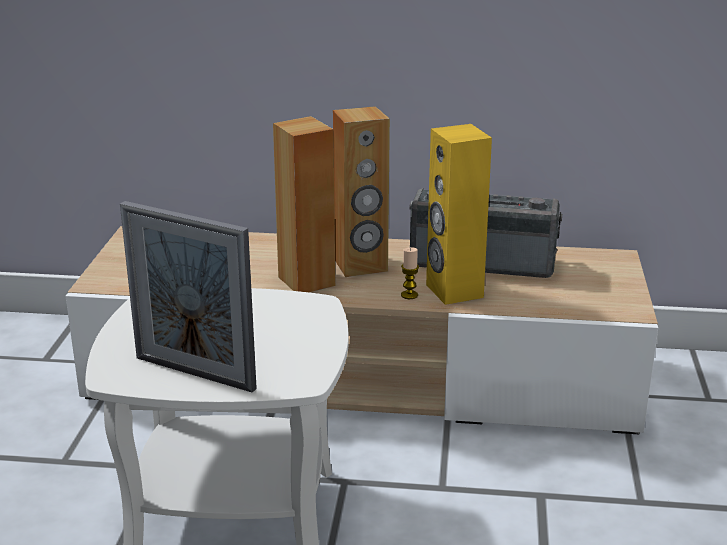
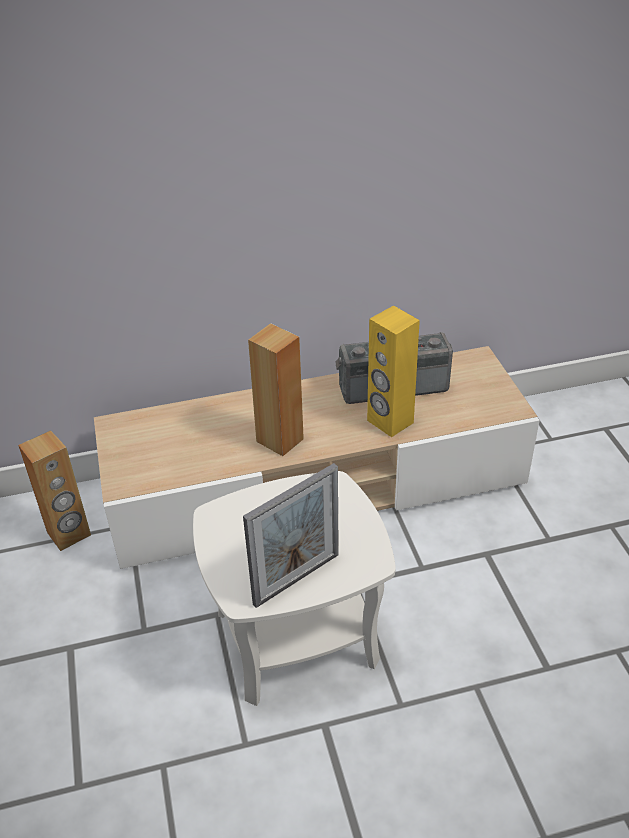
camera: 20 degrees left, 15 degrees up
(195, 373) = (296, 579): picture frame -> picture frame turned 45 degrees counterclockwise
(361, 266) = (309, 413): brown speaker -> brown speaker (69, 534)
(409, 295) = (361, 434): candle -> none

